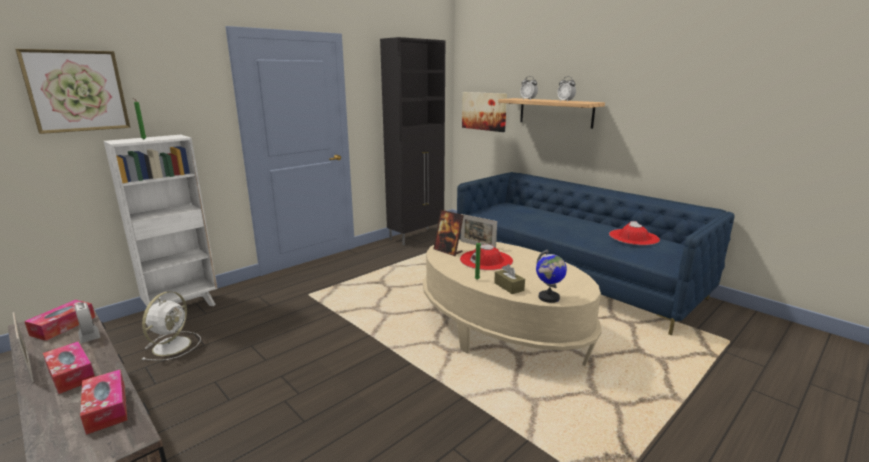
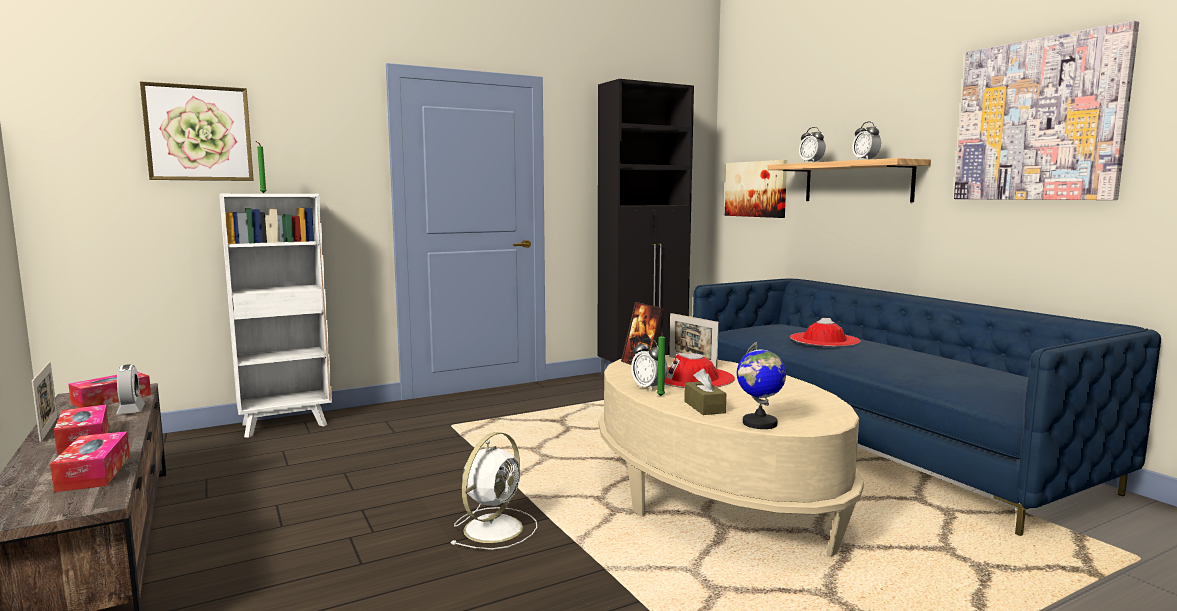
camera: 15 degrees right, 10 degrees down
(173, 345) = (251, 461): white fan -> white fan (495, 527)
(465, 272) = (648, 388): none -> alarm clock
(633, 237) = (967, 369): red hat -> red hat (824, 340)
(674, 84) = (1039, 120): none -> picture

